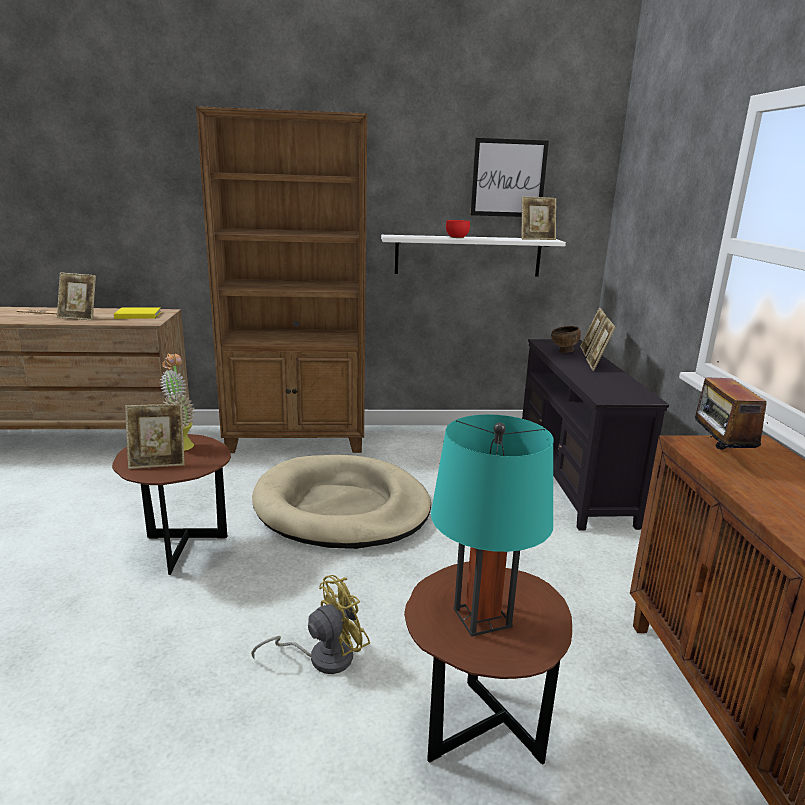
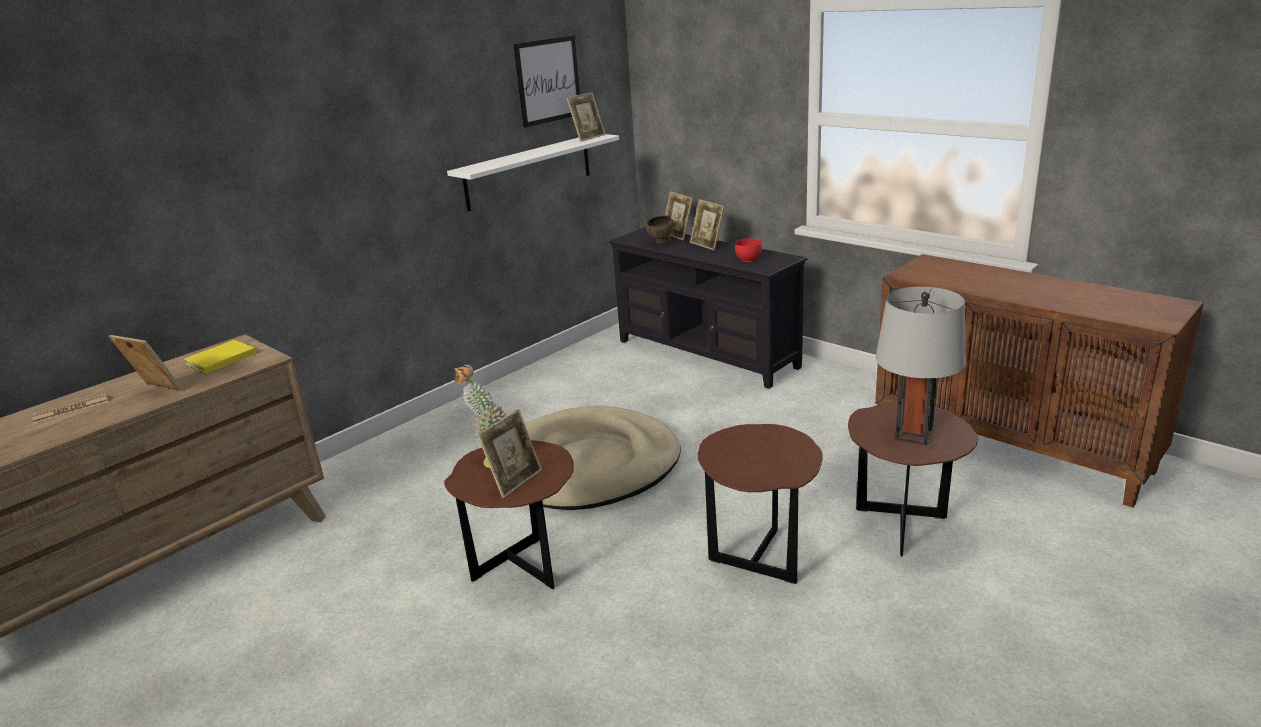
camera: 40 degrees left, 5 degrees up
(79, 318) = (156, 391): picture frame -> picture frame turned 120 degrees counterclockwise
(297, 440) = (432, 436): brown bookcase -> none
(322, 657) = (760, 555): yellow fan -> brown side table
(458, 237) = (528, 155): red bowl -> red bowl (749, 259)
(482, 618) = (914, 434): turquoise table lamp -> grey table lamp
(718, 455) = (929, 276): radio -> none

